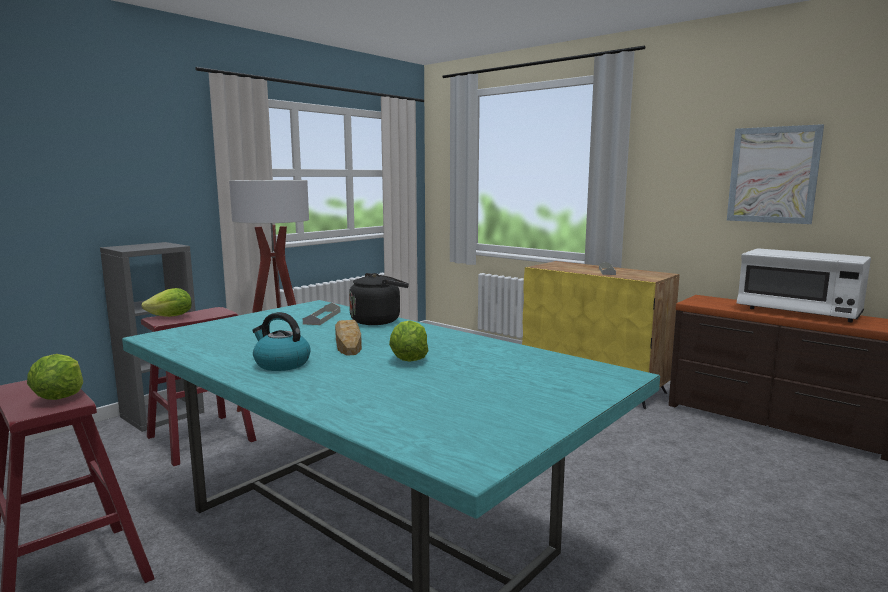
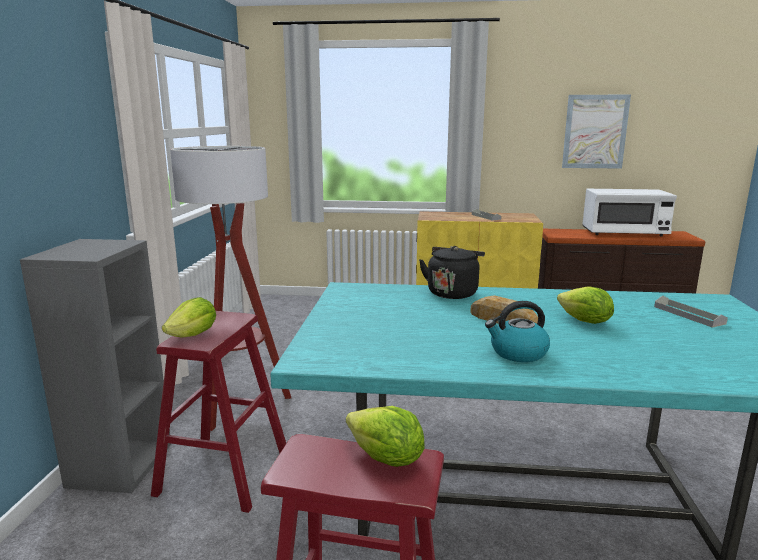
camera: 35 degrees left, 5 degrees up
(322, 317) = (398, 300): grey tray -> grey tray (688, 315)

